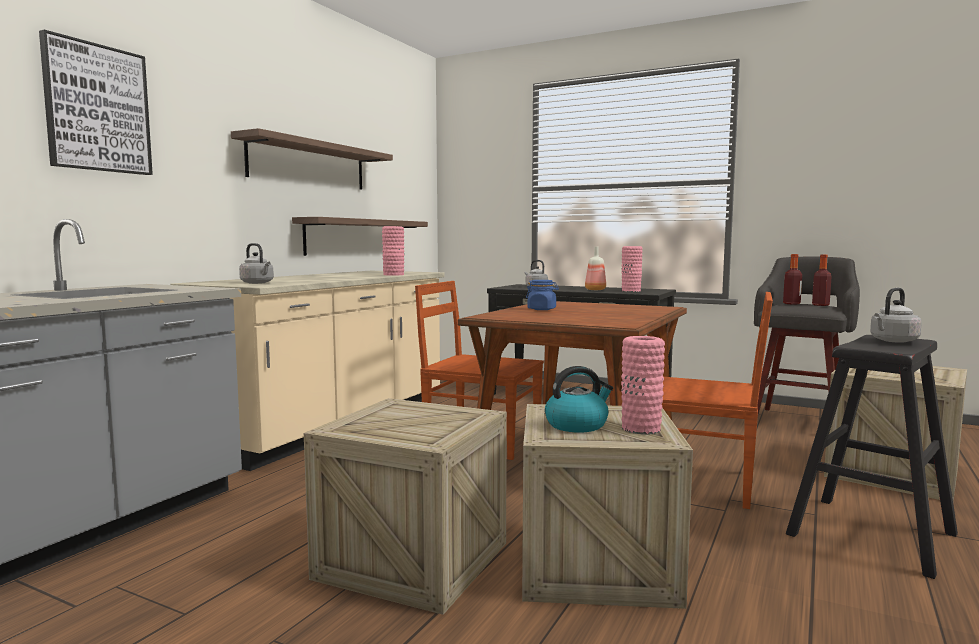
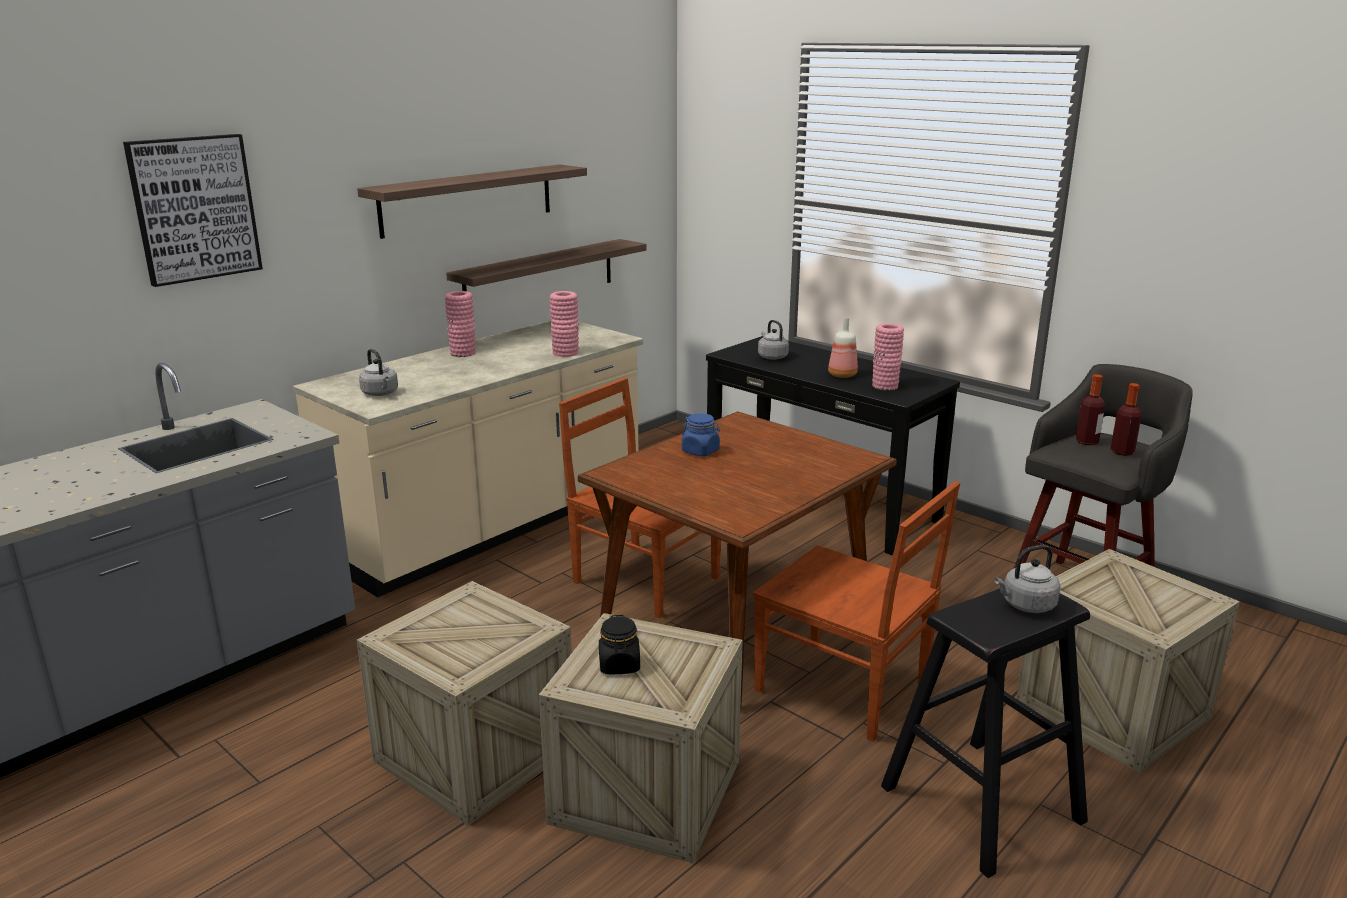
camera: 15 degrees right, 15 degrees up
(577, 425) = (619, 665): kettle -> black jar
(640, 428) = (678, 682): pink vase -> pink vase (463, 353)

